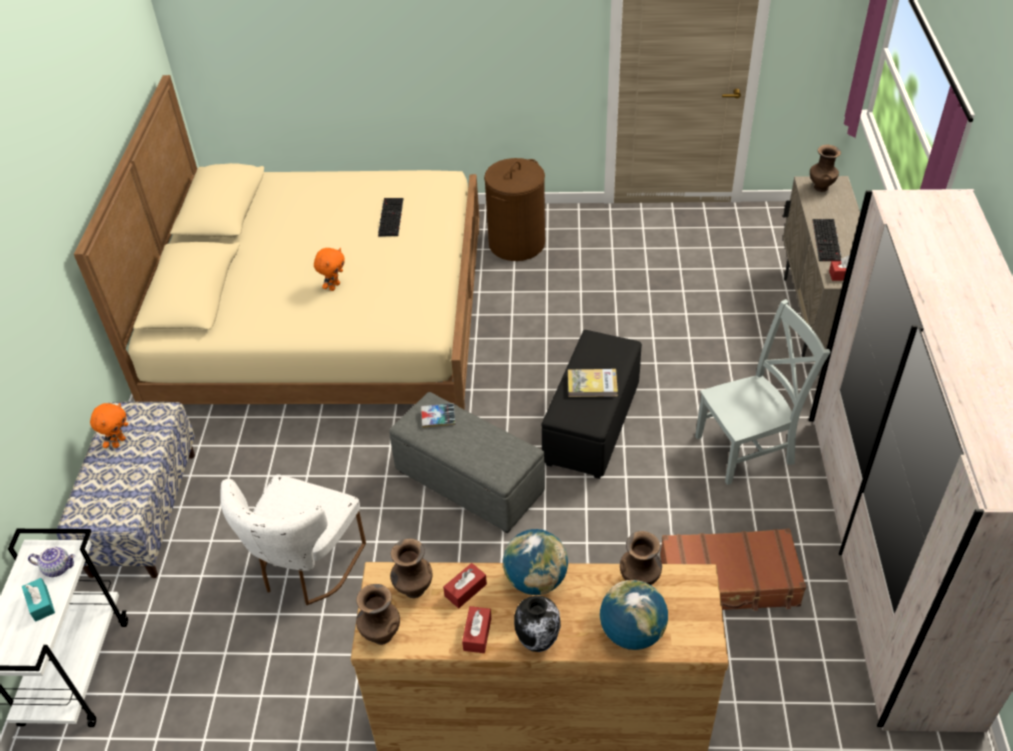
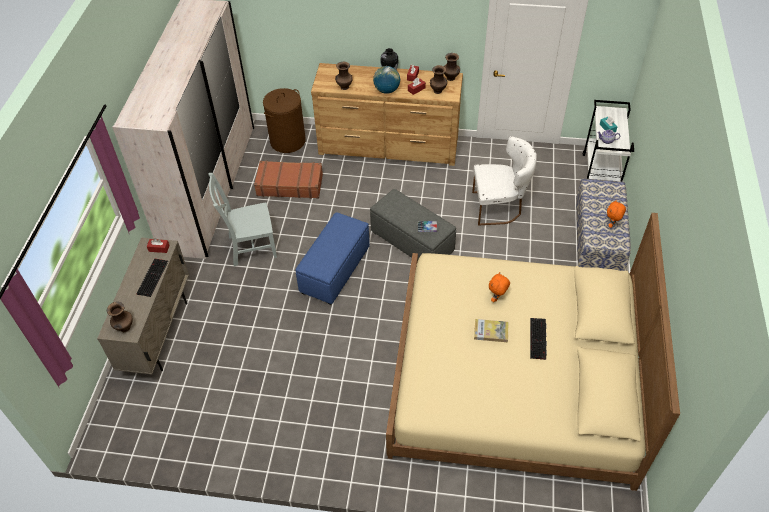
camera: 175 degrees left, 5 degrees up
(305, 568) = (499, 207): white chair -> white chair turned 60 degrees clockwise
(390, 217) = (460, 363): keyboard -> keyboard (538, 339)
(517, 244) = (357, 436): brown laundry basket -> brown laundry basket (287, 141)
(591, 425) = (335, 270): black ottoman -> blue ottoman
(592, 385) = (334, 240): book -> book (491, 331)
(632, 633) = (352, 72): globe -> none

